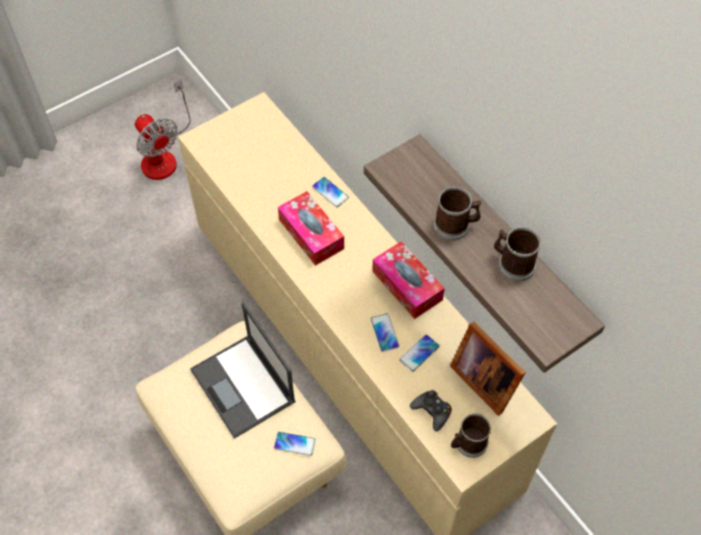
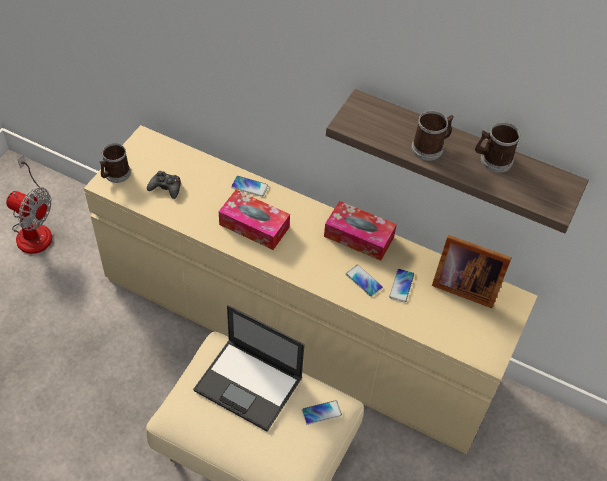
camera: 30 degrees left, 5 degrees down
(432, 411) = (439, 326): black game controller -> black game controller (166, 187)
(468, 443) = (482, 339): mug -> mug (115, 174)

